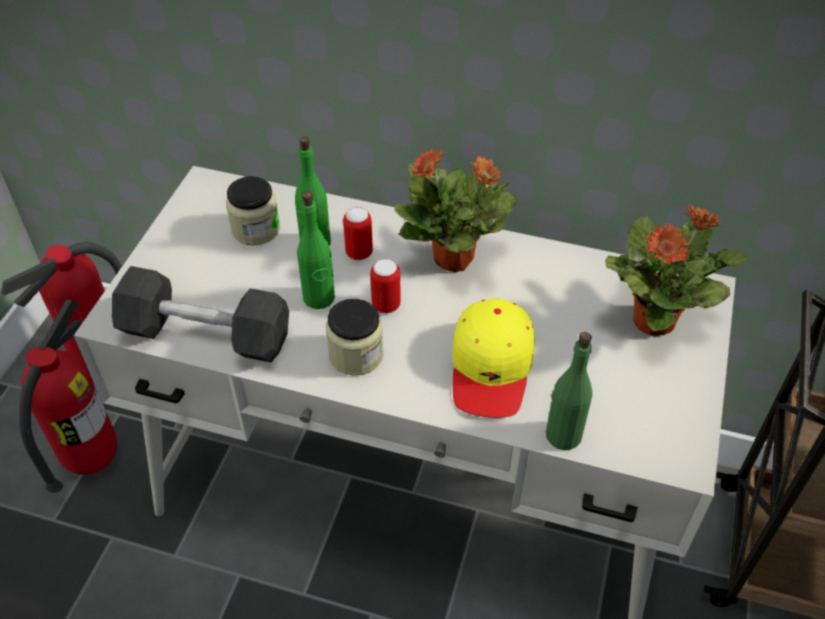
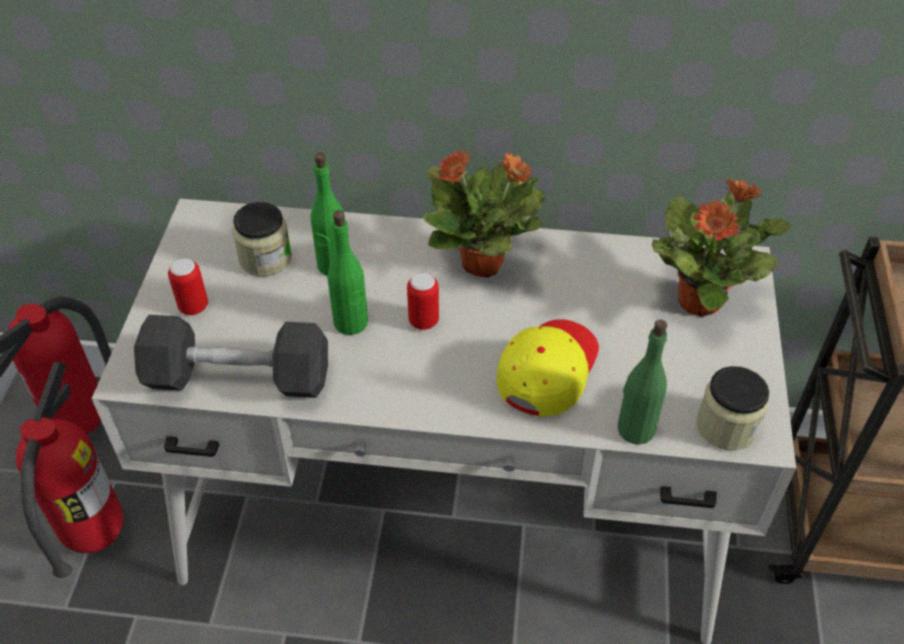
camera: 10 degrees left, 0 degrees up
(356, 355) = (404, 377): jar -> jar (726, 426)
(359, 253) = (382, 270): can -> can (193, 307)
(491, 367) = (547, 370): yellow cap -> yellow cap turned 150 degrees counterclockwise

